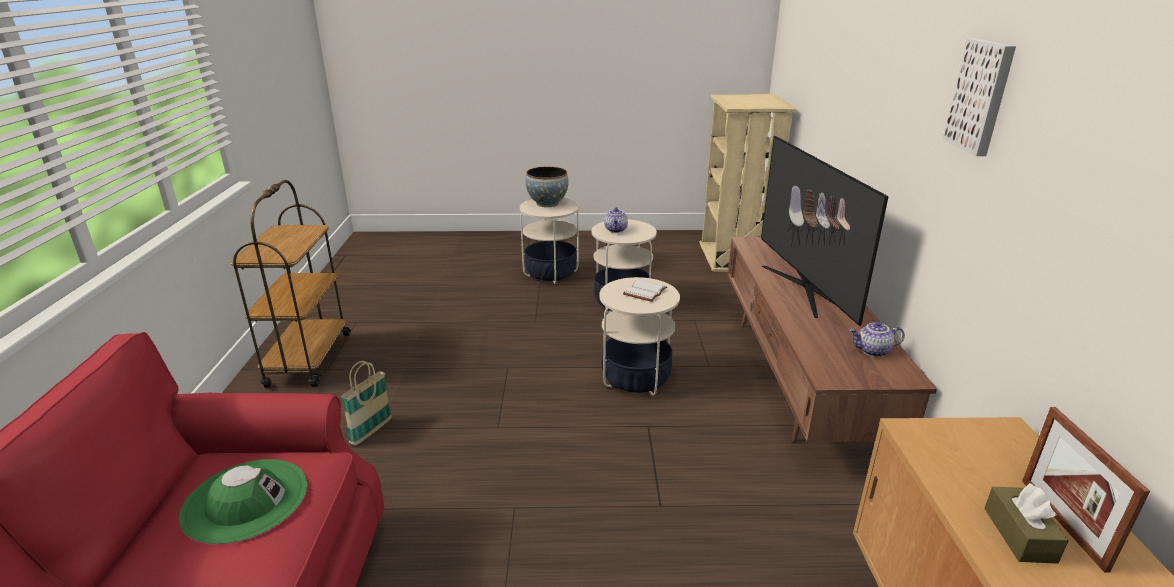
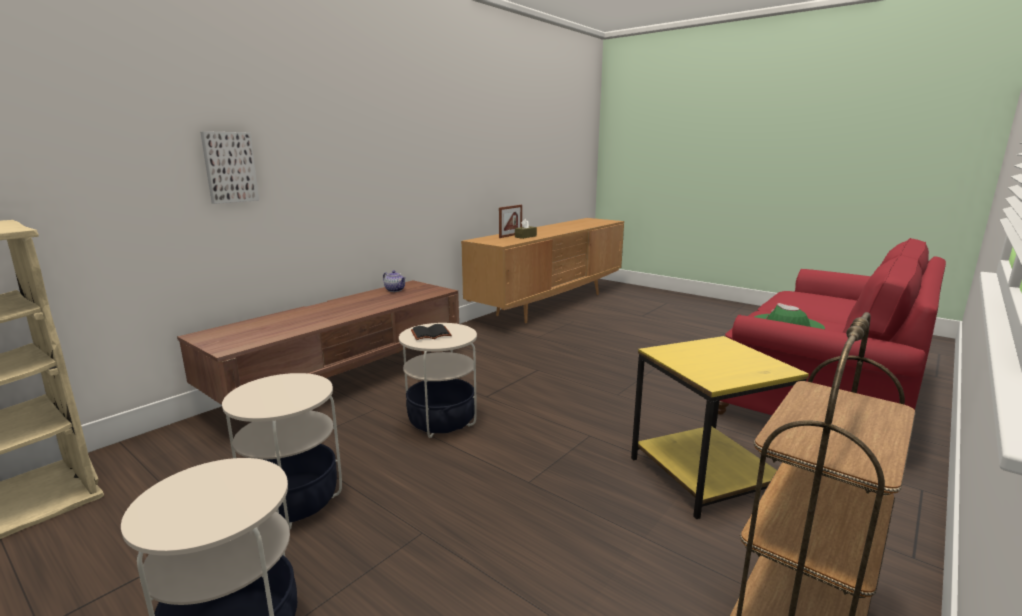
camera: 140 degrees left, 10 degrees down
(371, 431) = (705, 476): basket -> yellow side table
(547, 203) = (192, 508): bowl -> none
(616, 230) = (284, 396): teapot -> none
(645, 292) = (431, 333): white book -> black book
(804, 288) = (325, 313): television -> none
(981, 96) = (376, 127): picture -> picture (229, 167)

